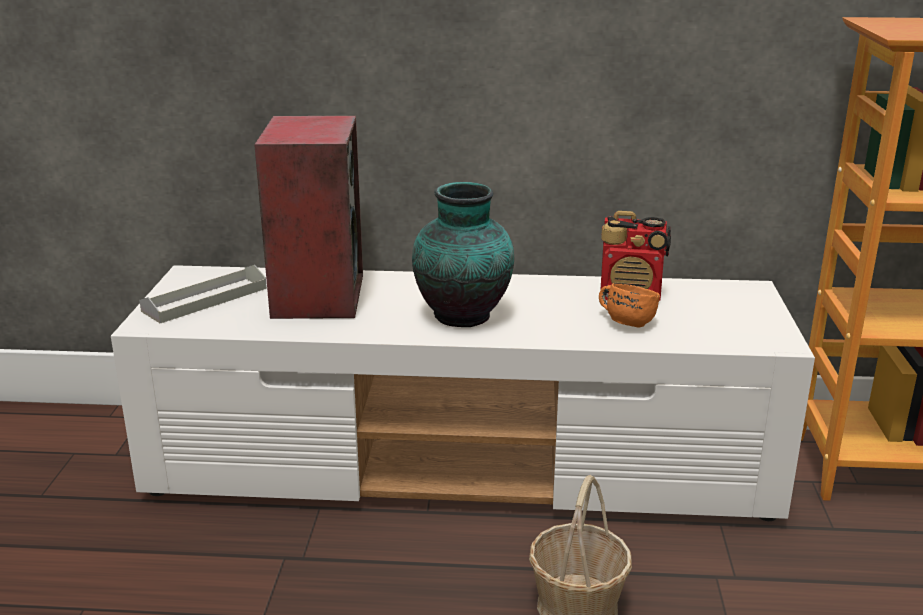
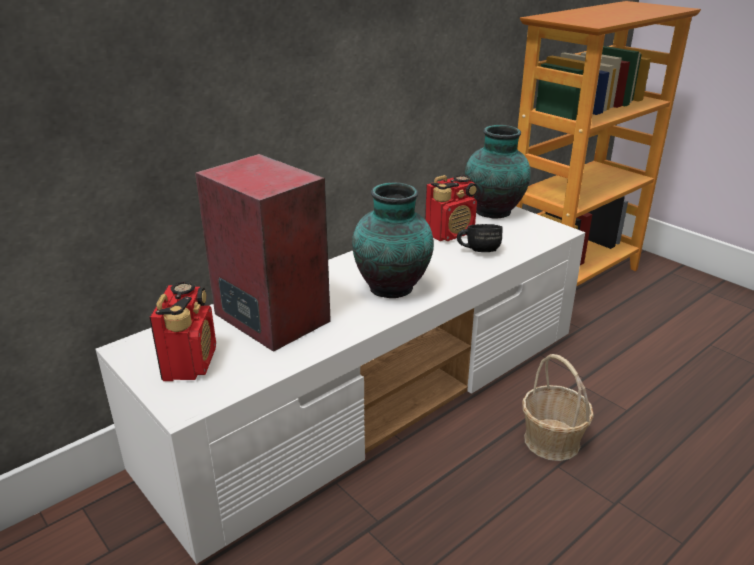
camera: 45 degrees left, 5 degrees up
(205, 299) = (190, 362): grey tray -> radio
(626, 322) = (478, 250): orange mug -> black mug
(738, 295) = (495, 212): none -> vase

